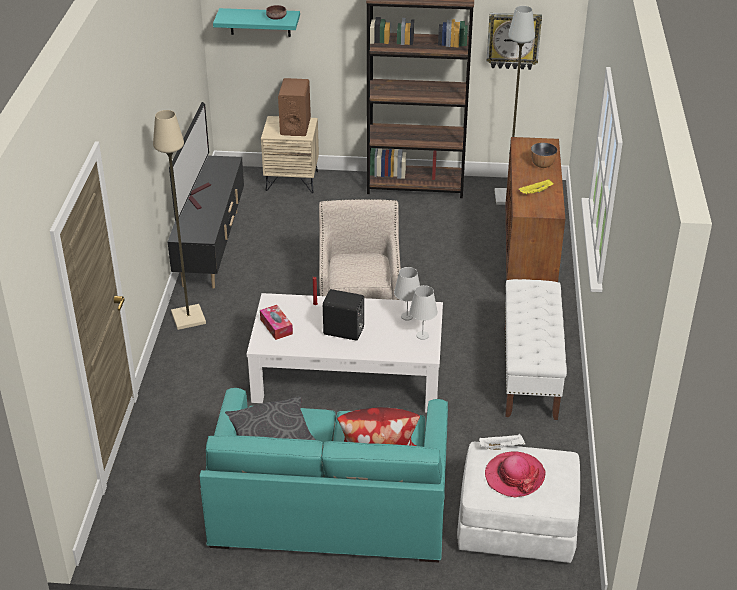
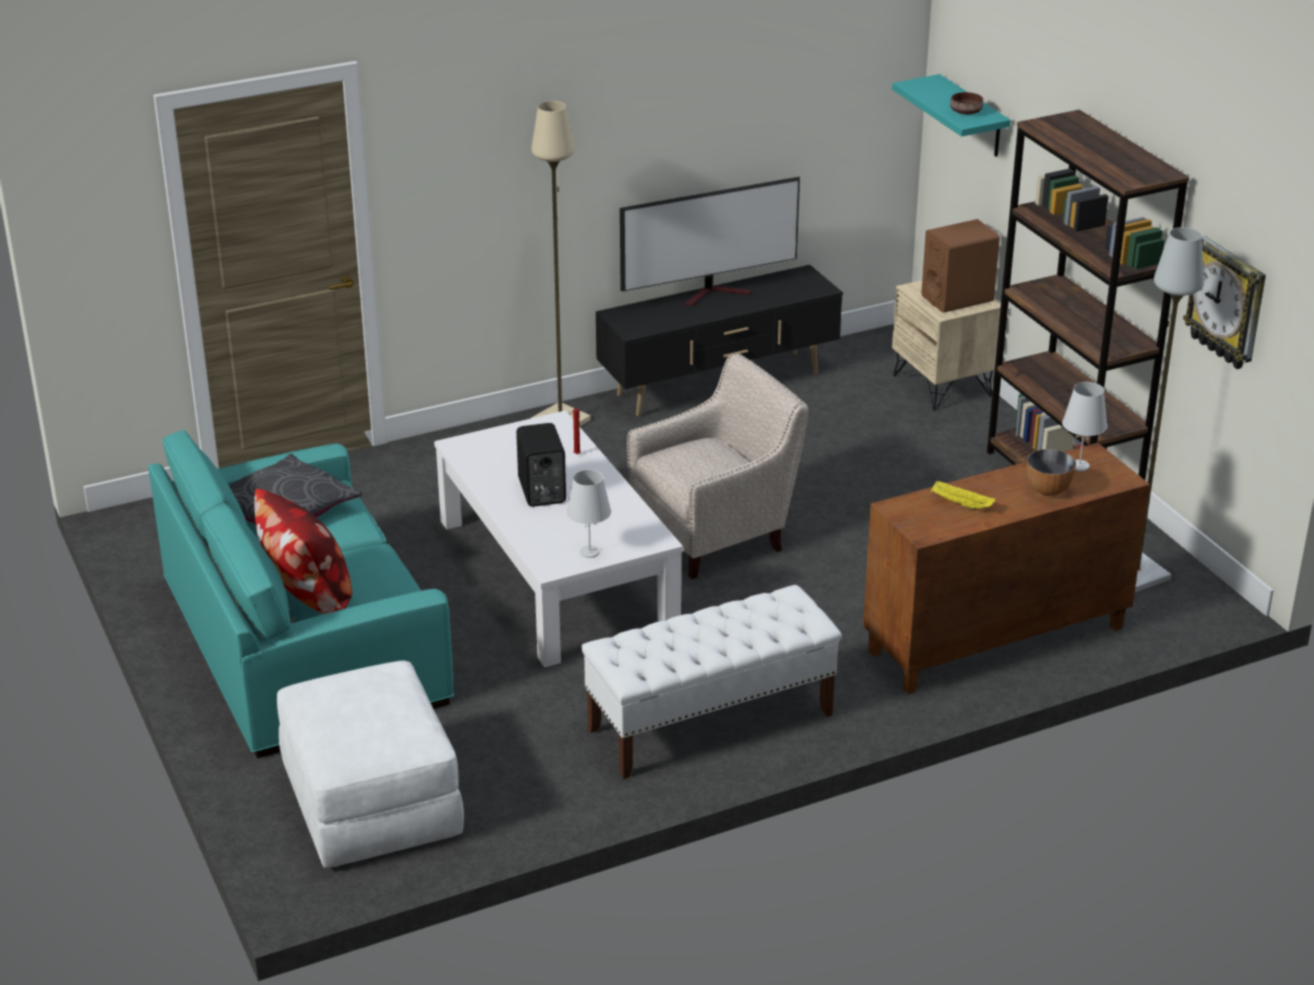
camera: 60 degrees right, 5 degrees down
(276, 326) = (505, 442): tissue box -> none
(406, 316) = (620, 528): white table lamp -> white table lamp (1079, 466)
(502, 446) = (405, 682): white tray -> none
(514, 476) = (352, 708): hat -> none

